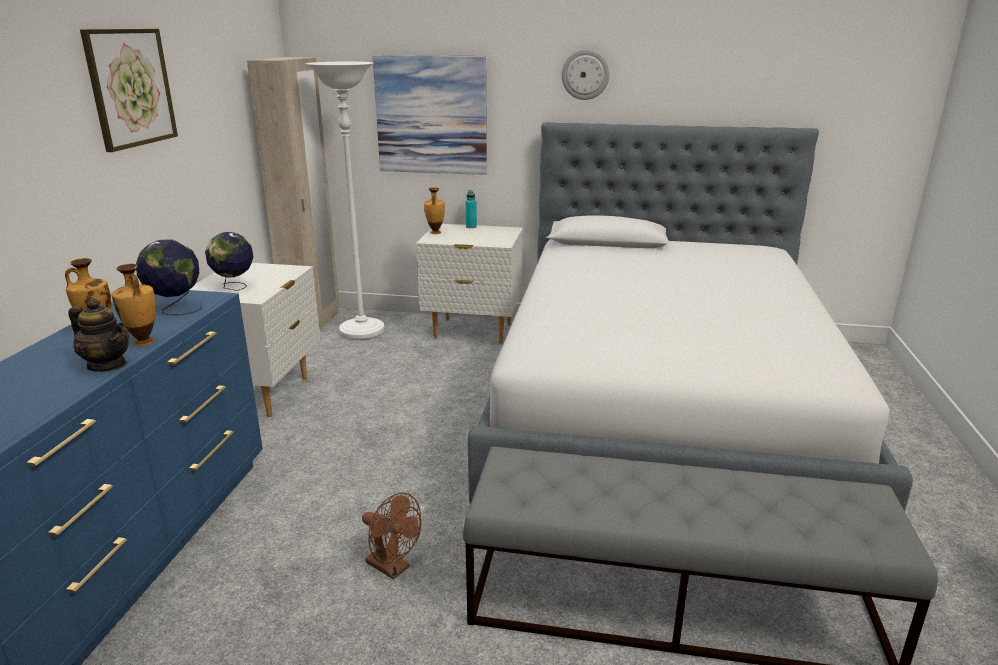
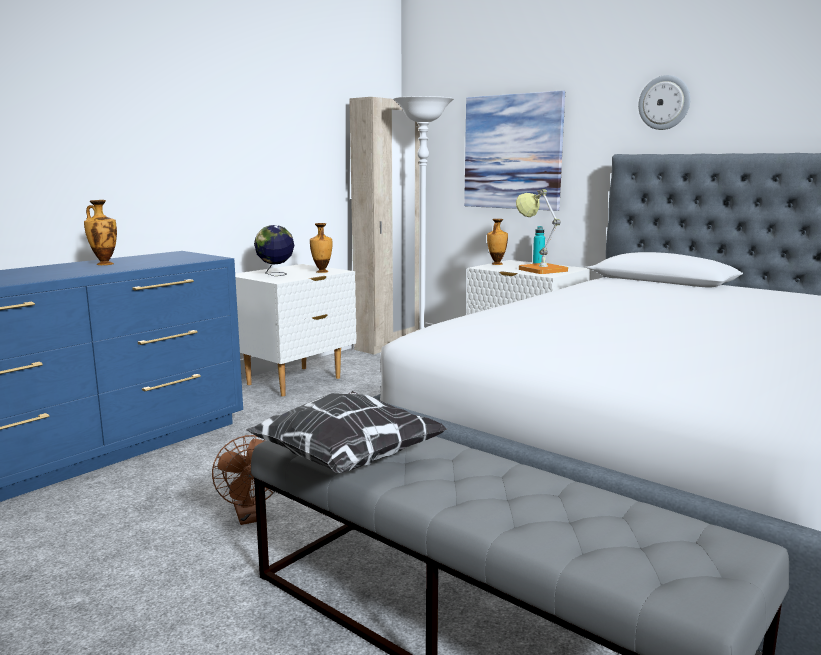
camera: 30 degrees right, 10 degrees down
(107, 365) = (77, 274): teapot -> none
(130, 88) = (219, 100): picture -> none
(143, 342) = (120, 269): vase -> vase (322, 272)
(176, 309) = (175, 260): globe -> none
(483, 236) = (538, 269): none -> table lamp
(567, 506) = (347, 460): none -> pillow

